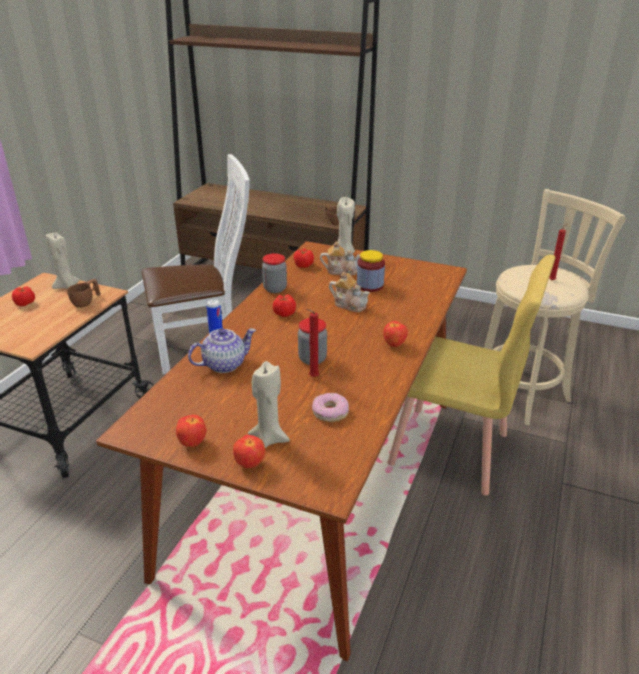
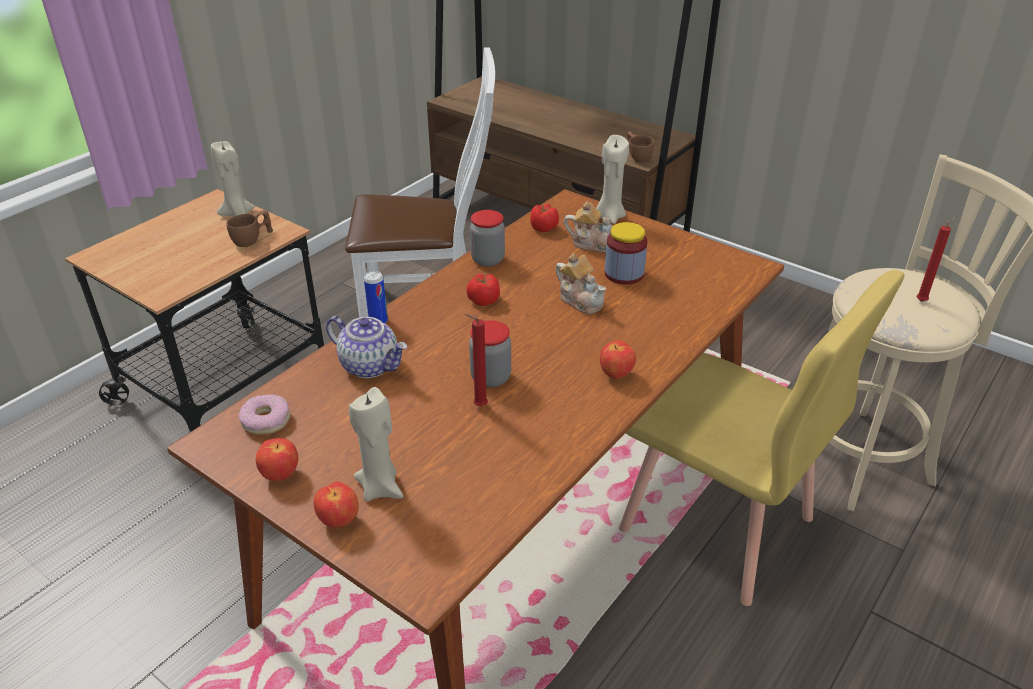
camera: 15 degrees right, 5 degrees up
(25, 303) = (179, 231): tomato -> none
(224, 364) = (370, 365): teapot -> teapot turned 45 degrees clockwise
(330, 412) = (479, 464): donut -> donut (266, 420)

